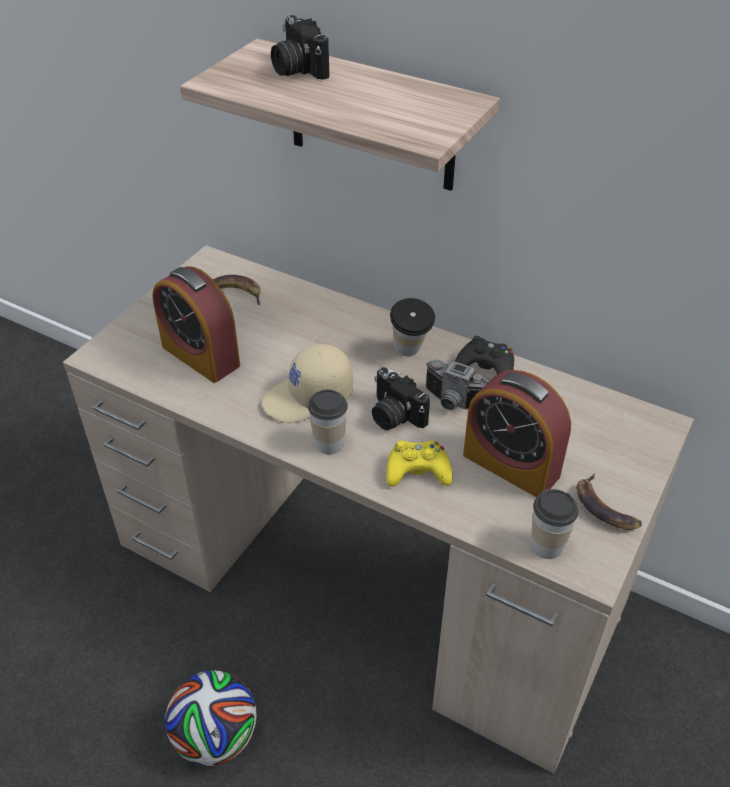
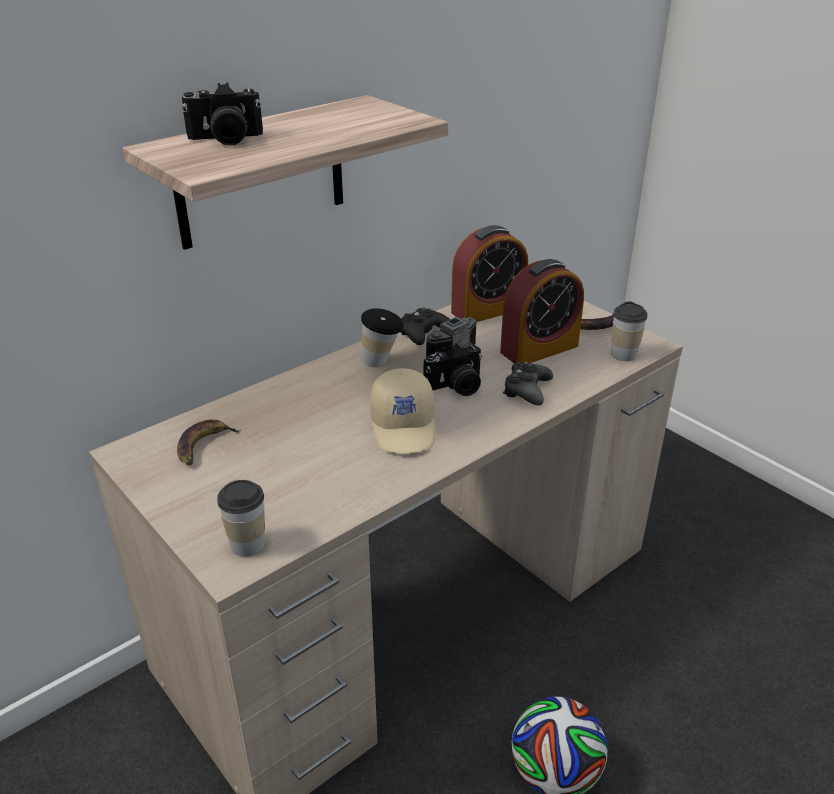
camera: 70 degrees left, 10 degrees down
(200, 356) = (293, 484): alarm clock -> alarm clock (488, 310)
(329, 443) = (472, 427): cup -> cup (247, 545)
(418, 471) = (527, 390): yellow game controller -> black game controller

